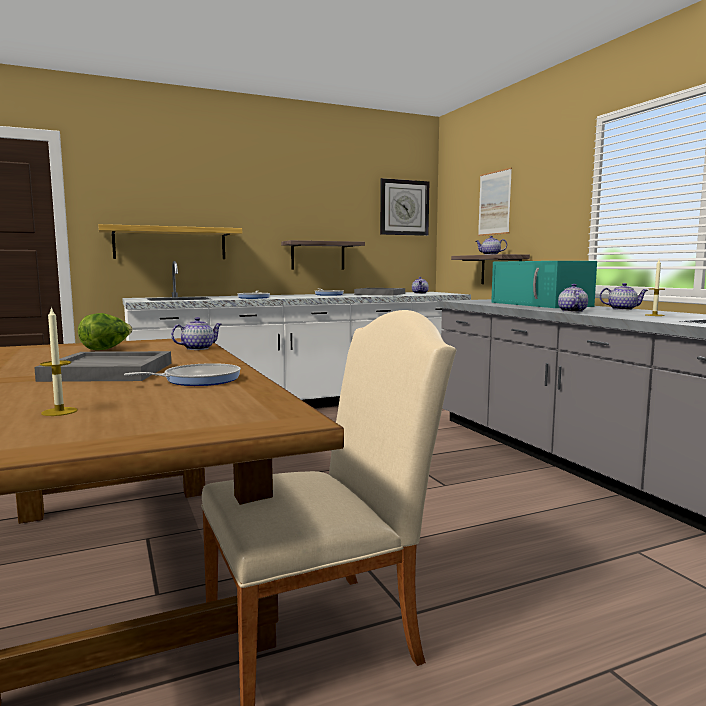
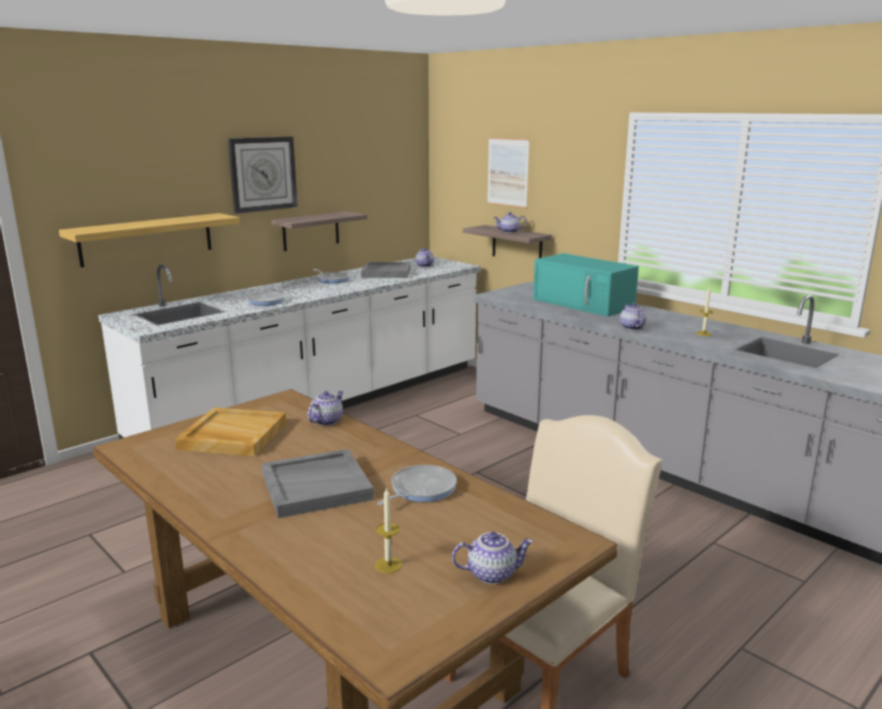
camera: 20 degrees left, 10 degrees up
(106, 349) = (232, 435): lettuce -> beige tray
(404, 207) = (396, 164): wall clock -> wall clock (262, 174)
(622, 309) = (665, 315): teapot -> teapot (492, 573)

